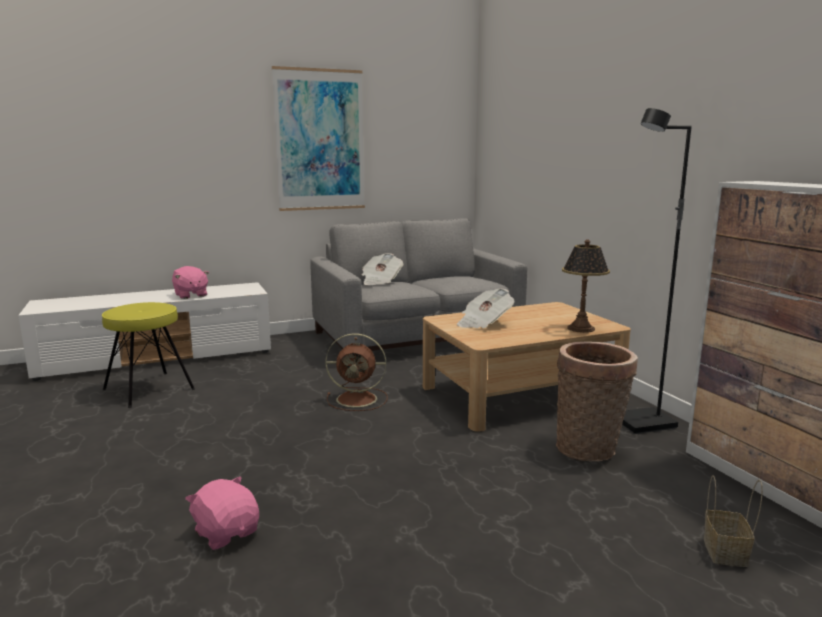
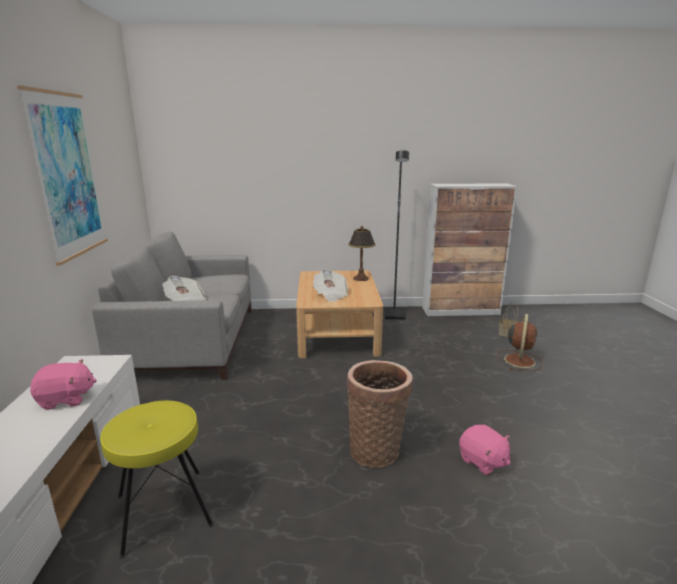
camera: 70 degrees left, 5 degrees up
(227, 532) = (483, 461): pink plush toy -> pink plush toy turned 105 degrees counterclockwise
(358, 399) = (302, 385): brown fan -> brown fan (519, 360)
(590, 449) = (416, 333): basket -> basket (376, 449)

